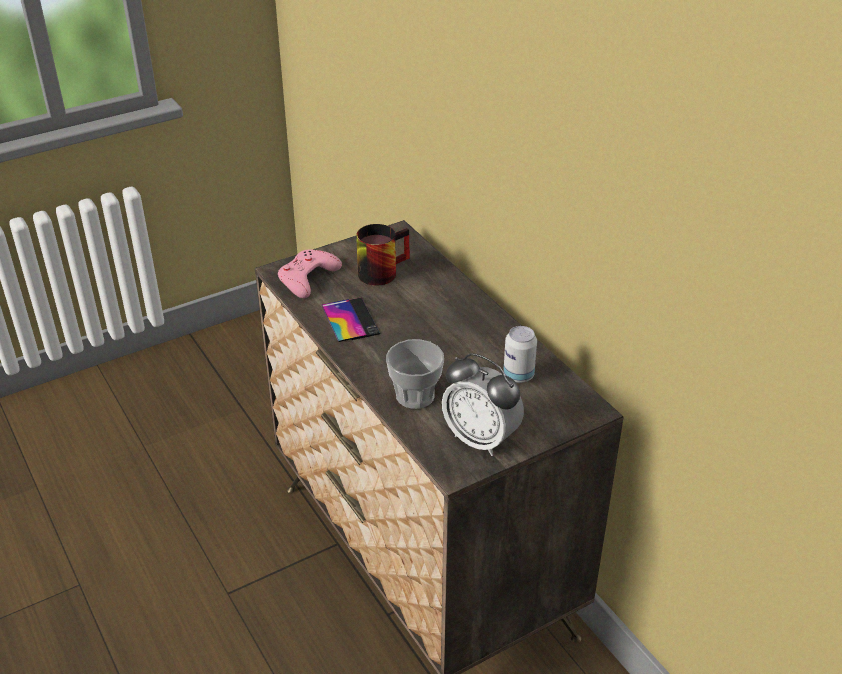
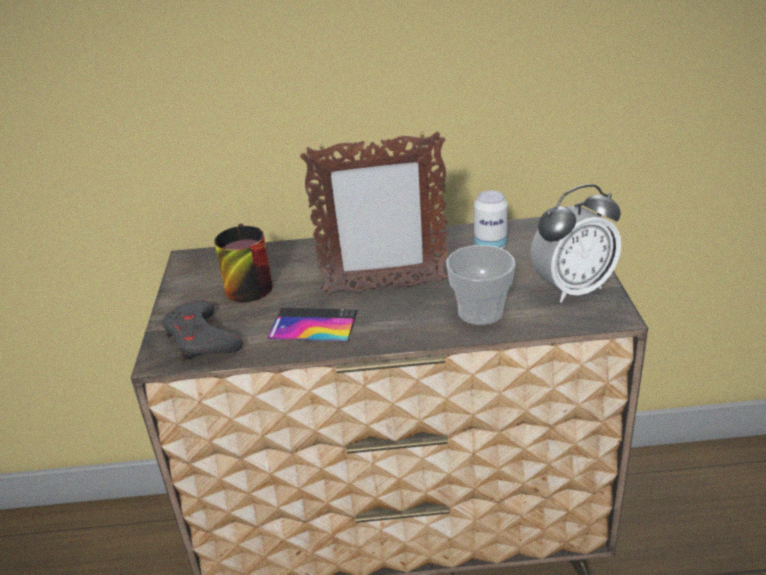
camera: 60 degrees left, 5 degrees down
(307, 278) = (201, 338): pink game controller -> grey game controller
(418, 337) = (384, 288): none -> picture frame

